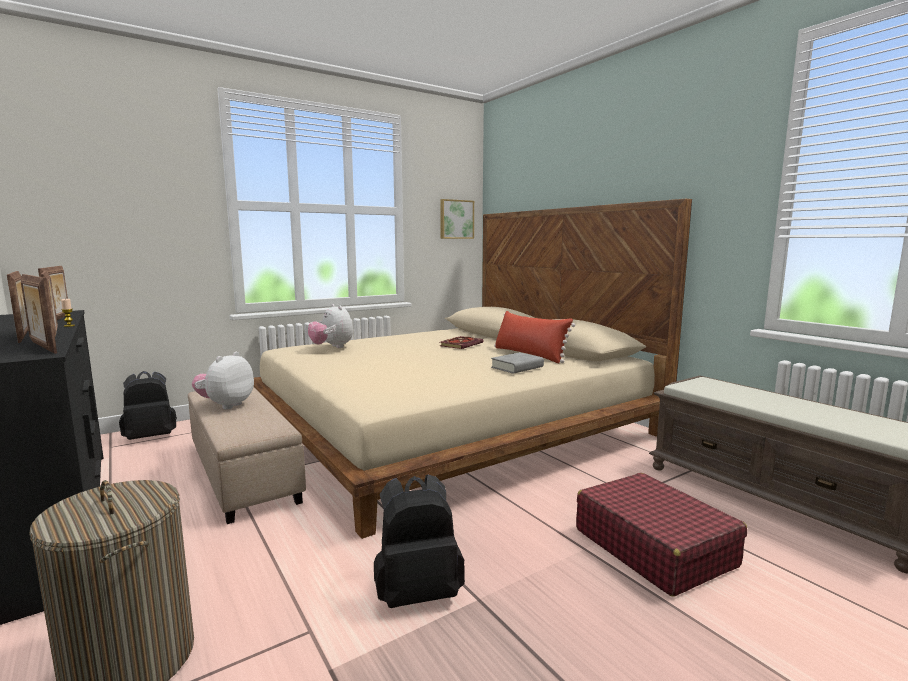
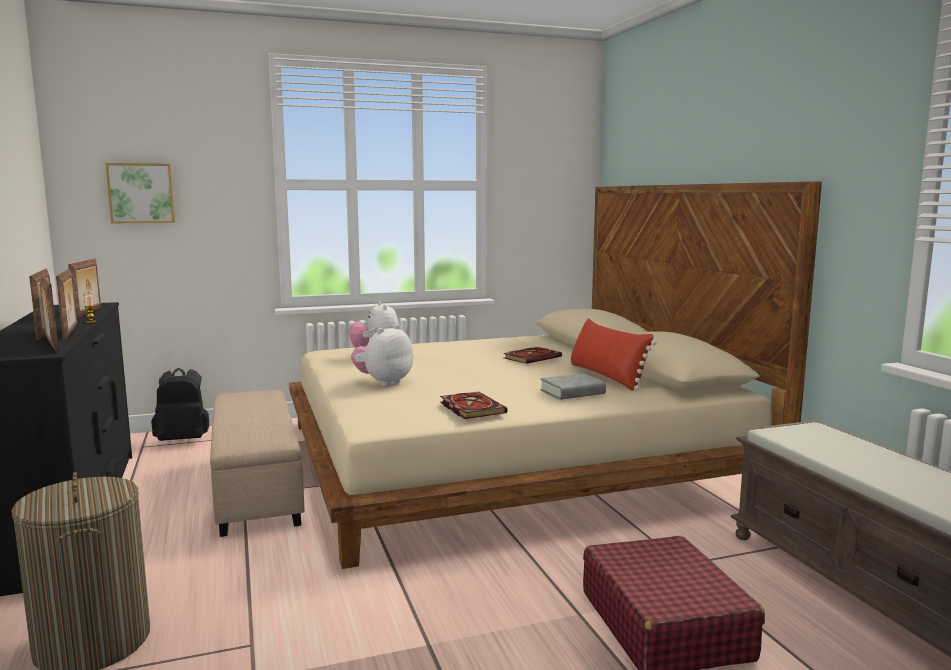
camera: 15 degrees right, 0 degrees up
(226, 405) = (242, 412): plush toy -> plush toy (383, 382)
(417, 592) = (370, 628): black backpack -> none
(449, 385) = (470, 408): none -> book
(456, 219) = (560, 193): picture -> picture (141, 193)

